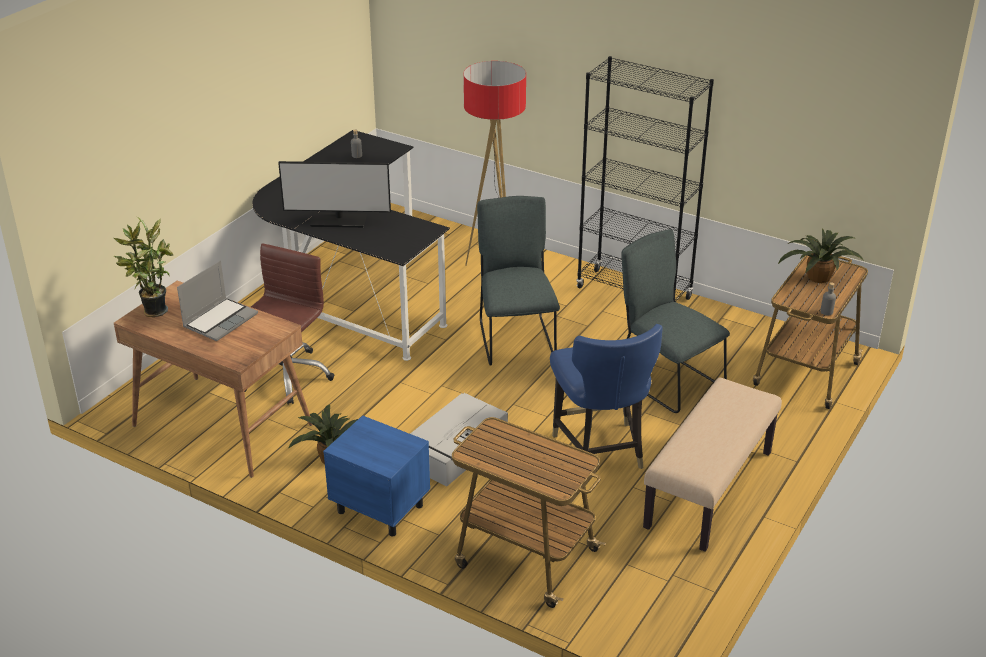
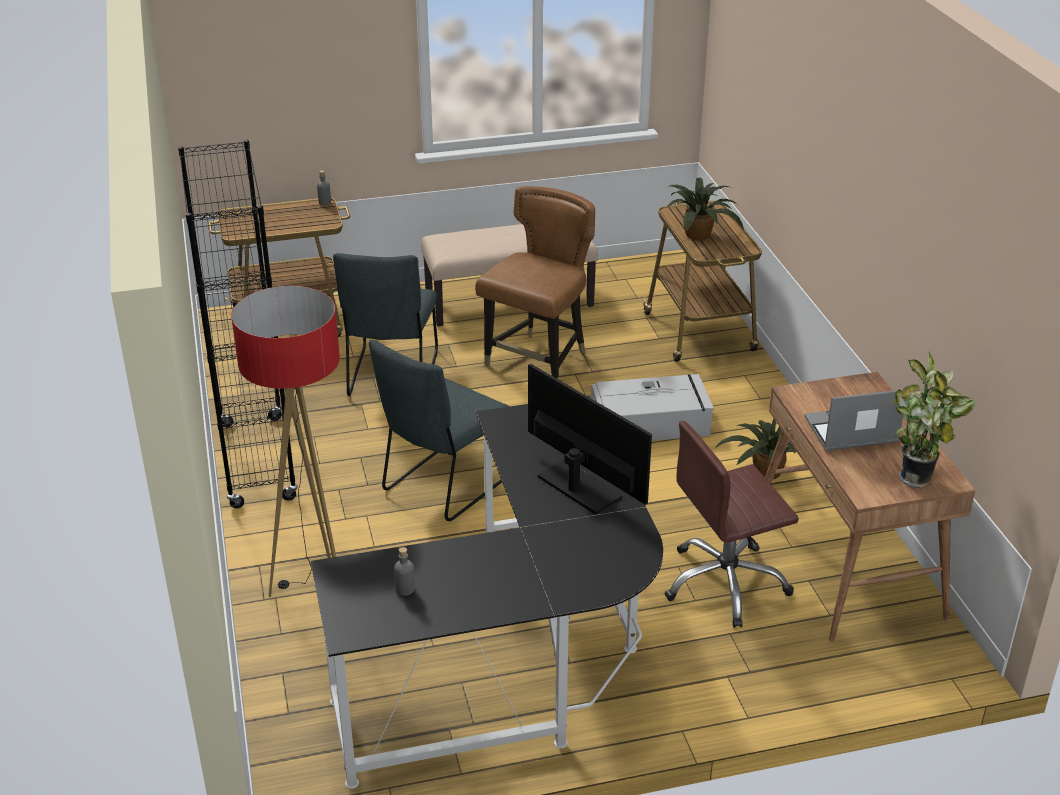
camera: 135 degrees left, 0 degrees up
(379, 508) = (770, 415): blue nightstand -> none
(600, 450) = (538, 361): blue chair -> brown chair
(817, 278) = (268, 223): potted plant -> potted plant (700, 235)

